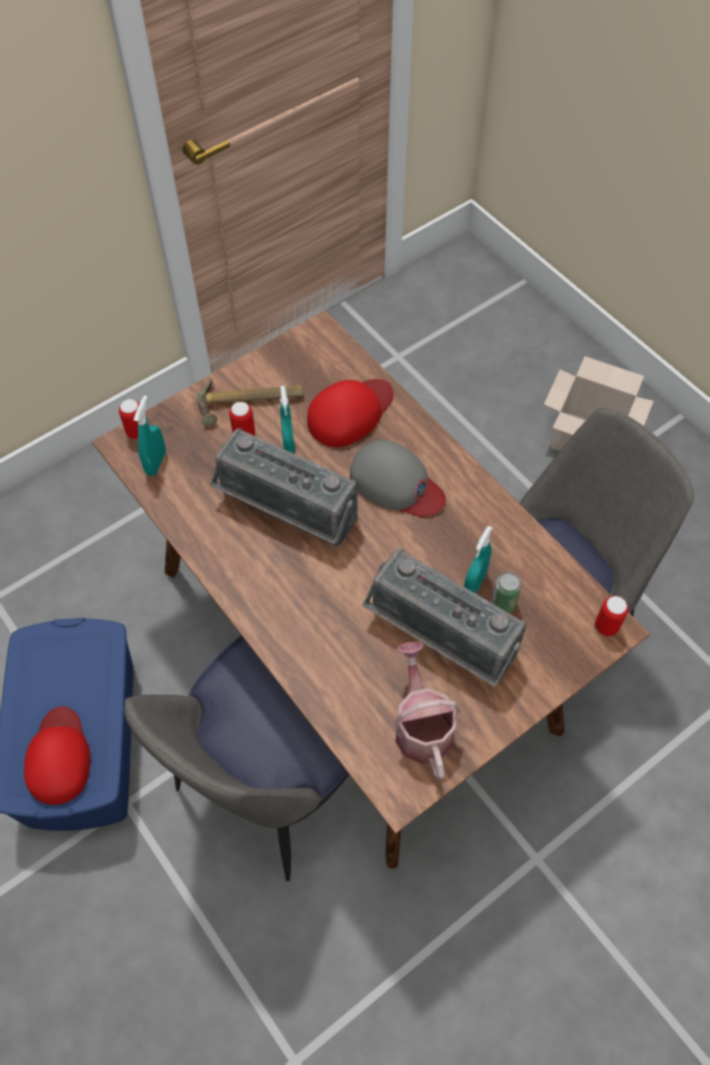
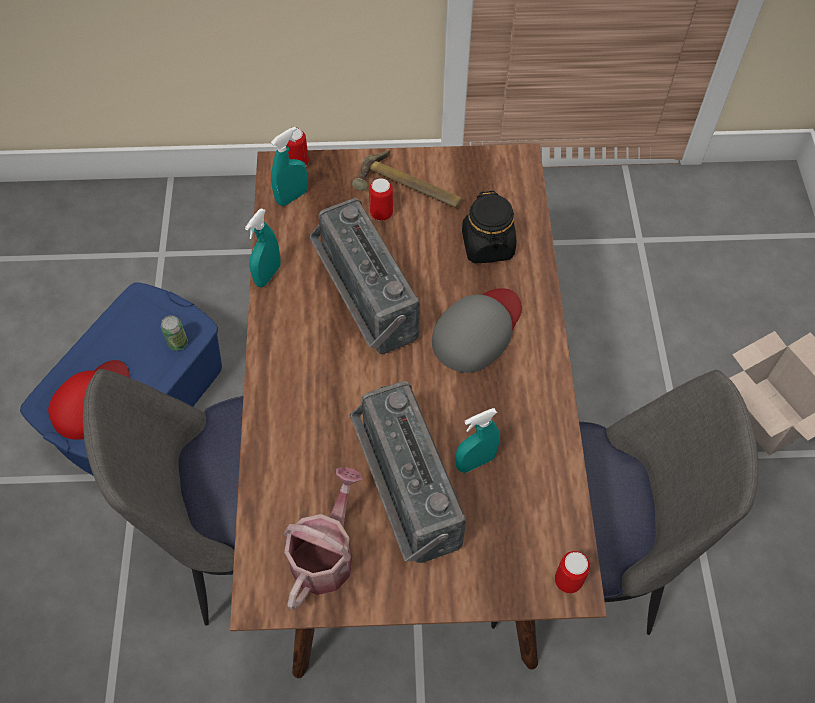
camera: 35 degrees right, 0 degrees up
(289, 449) = (409, 247): turquoise spray bottle -> turquoise spray bottle (268, 275)
(350, 413) = (488, 246): red cap -> black jar
(396, 484) = (477, 330): grey cap -> grey cap turned 120 degrees counterclockwise
(503, 603) = (487, 496): can -> can (178, 343)

